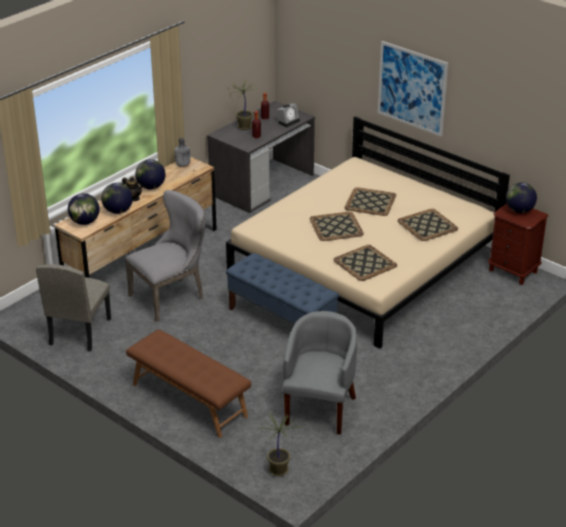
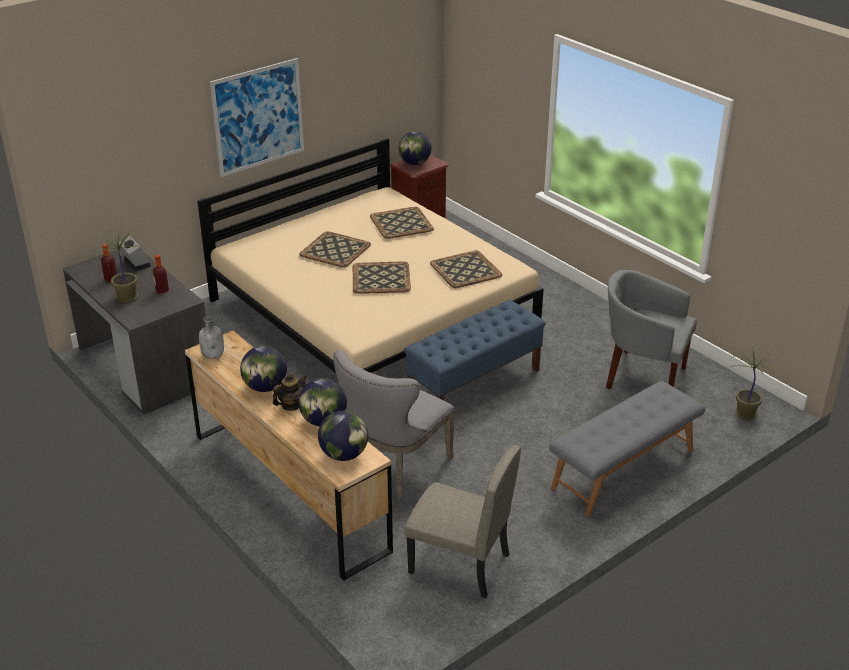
camera: 80 degrees left, 0 degrees up
(171, 296) = (395, 469): grey chair -> grey chair turned 120 degrees counterclockwise
(188, 400) = (624, 469): brown bench -> grey bench

